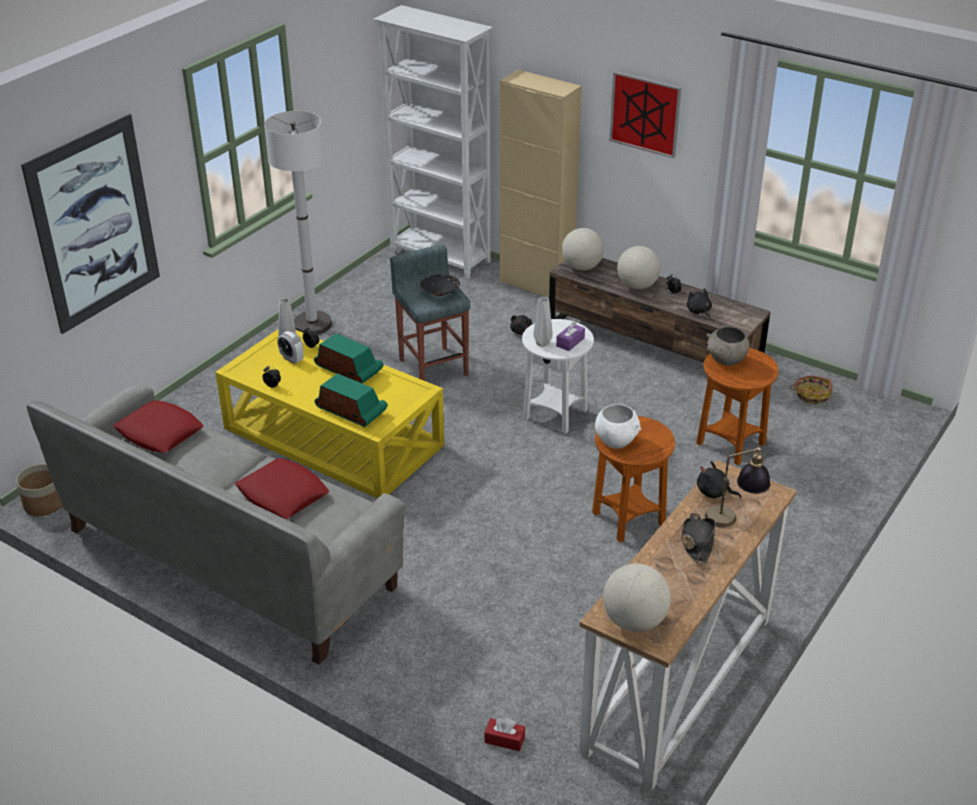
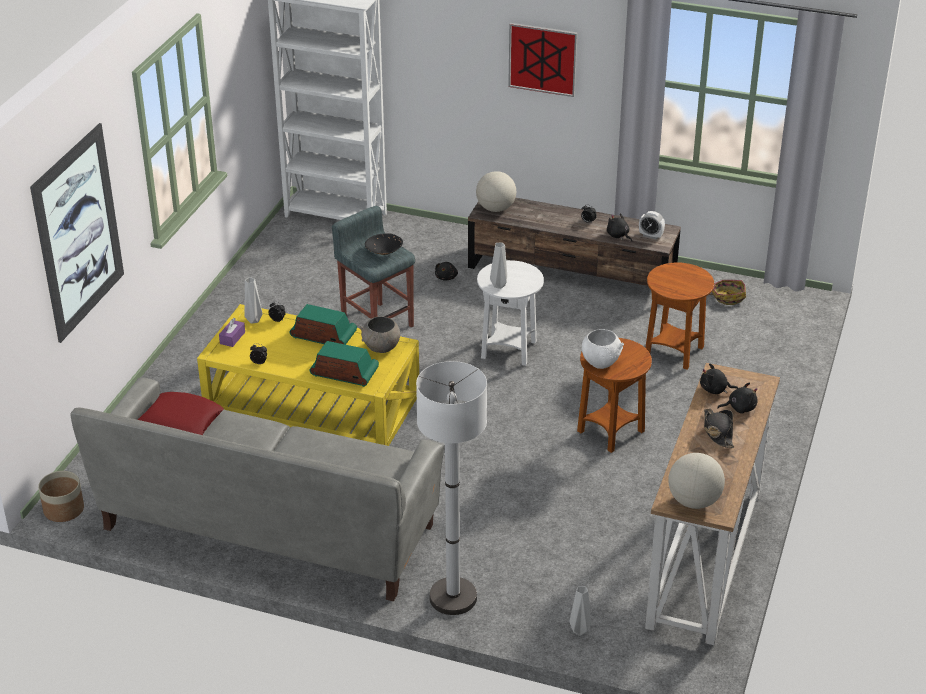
camera: 15 degrees left, 0 degrees up
(282, 495) = (325, 457): red pillow -> none
(292, 359) = (264, 335): alarm clock -> alarm clock (650, 236)
(312, 325) = (241, 300): white floor lamp -> white floor lamp (453, 597)
(504, 739) = (579, 630): red tissue box -> grey vase
(536, 285) = (440, 230): beige cabinet -> none
(570, 342) = (523, 280): purple tissue box -> purple tissue box (232, 338)
(637, 286) = (554, 219): globe -> none
(726, 361) = (666, 277): grey bowl -> grey bowl (381, 348)
(734, 518) = (739, 408): table lamp -> black plush toy

